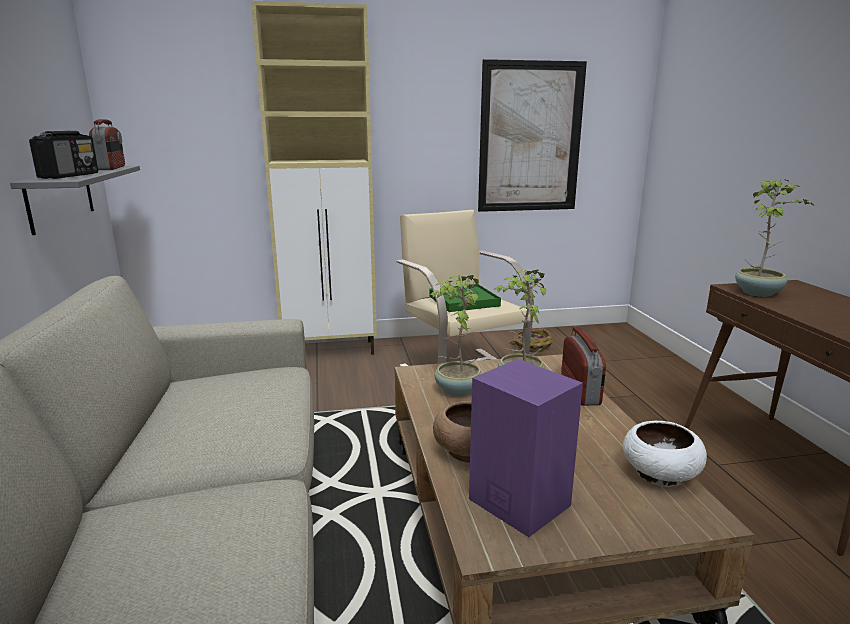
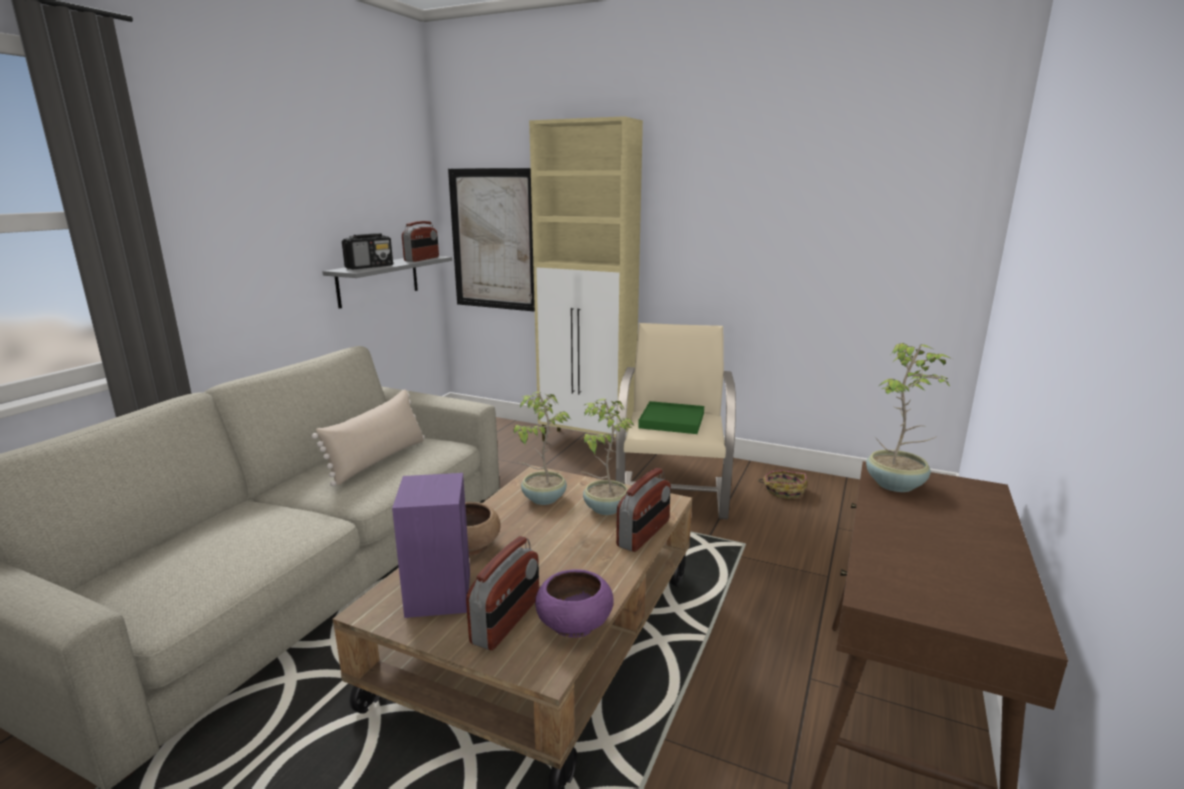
camera: 35 degrees right, 0 degrees up
(227, 406) = (378, 460): none -> beige pillow
(530, 138) = (823, 250): picture -> picture (494, 240)
(612, 496) = (507, 620): none -> radio
(659, 474) = (573, 624): white bowl -> purple bowl

